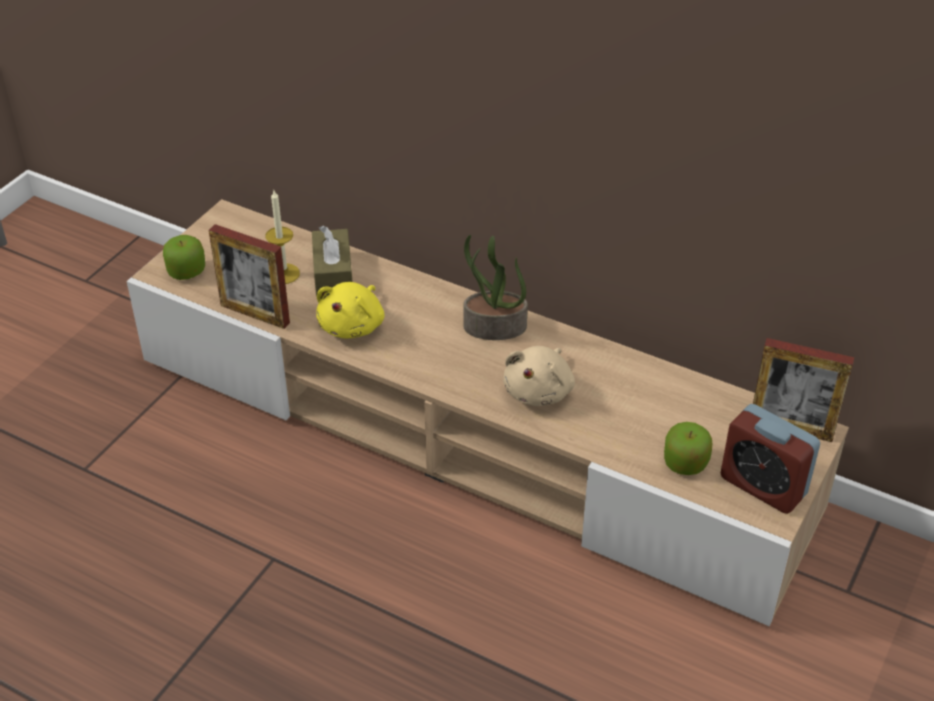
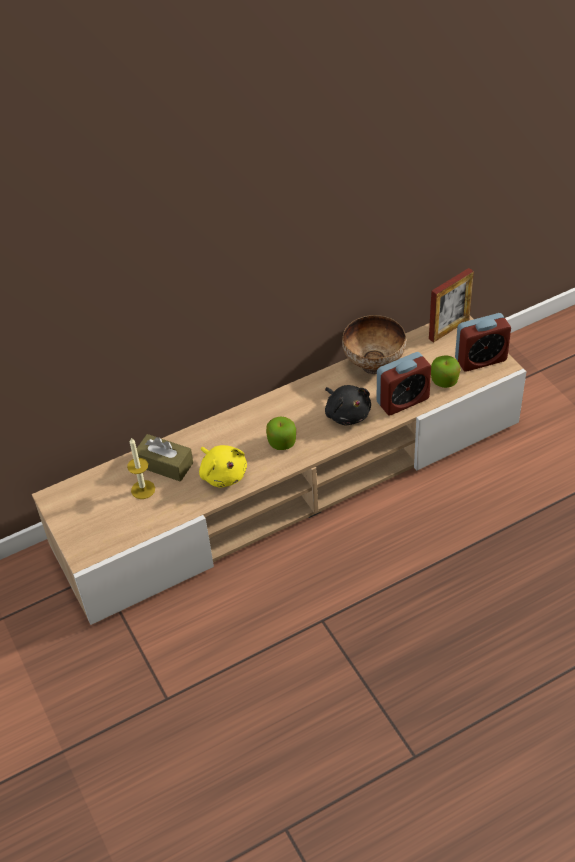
camera: 55 degrees left, 5 degrees up
(186, 271) = (95, 540): apple -> apple (282, 442)
(255, 314) = (171, 519): picture frame -> none
(494, 328) = (279, 410): potted plant -> none
(539, 391) = (347, 413): beige plush toy -> black plush toy
(609, 435) = (402, 401): none -> alarm clock
(652, 380) = (374, 363): none -> bowl

